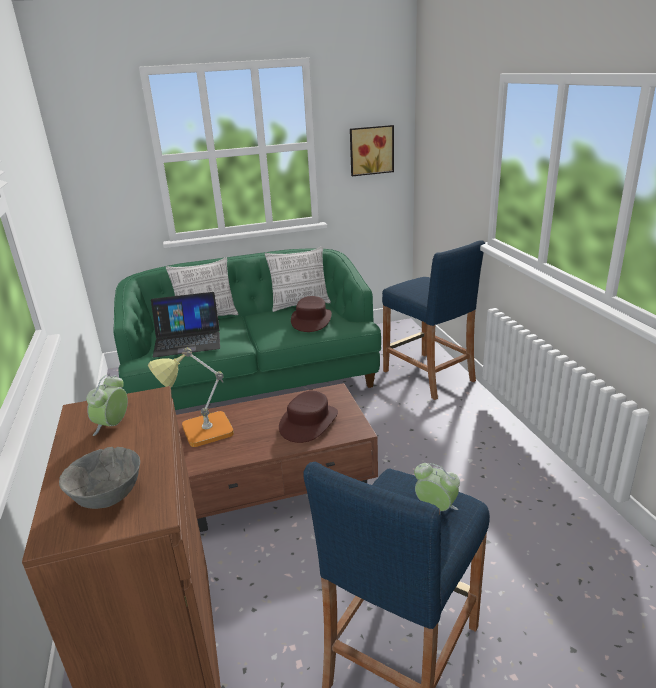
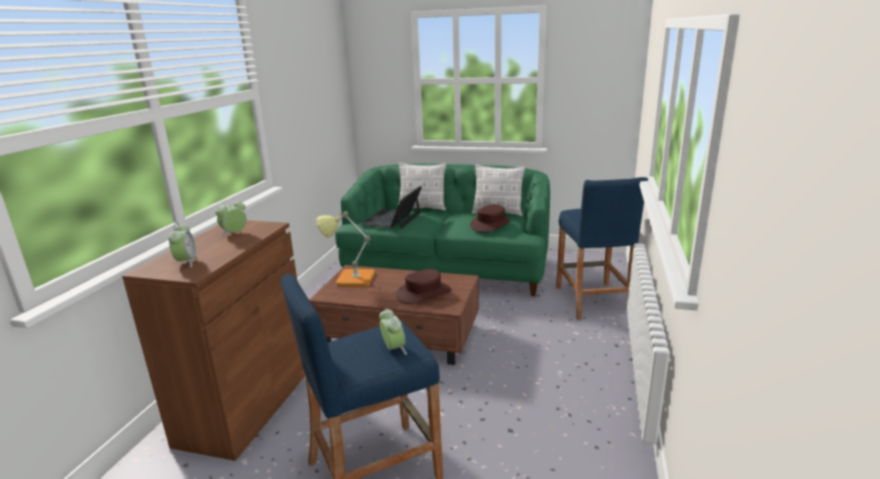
camera: 30 degrees right, 5 degrees down
(107, 496) = (186, 262): grey bowl -> alarm clock
(187, 340) = (392, 219): laptop -> laptop turned 90 degrees clockwise
(371, 150) = (597, 88): picture -> none

